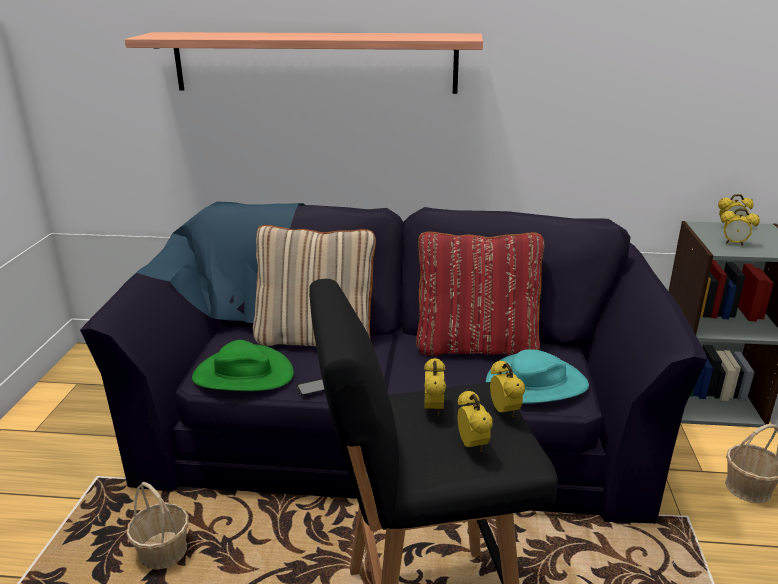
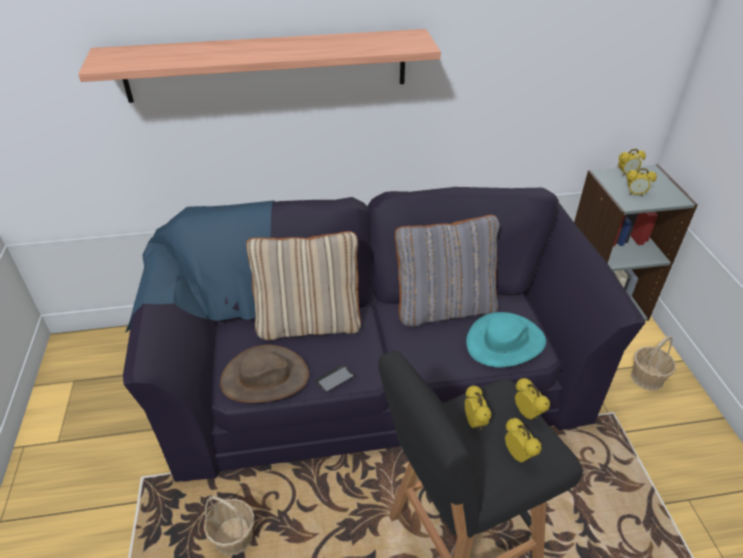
camera: 15 degrees left, 15 degrees up
(243, 375) = (264, 378): green hat -> brown hat
(476, 345) = (444, 307): red pillow -> grey pillow

